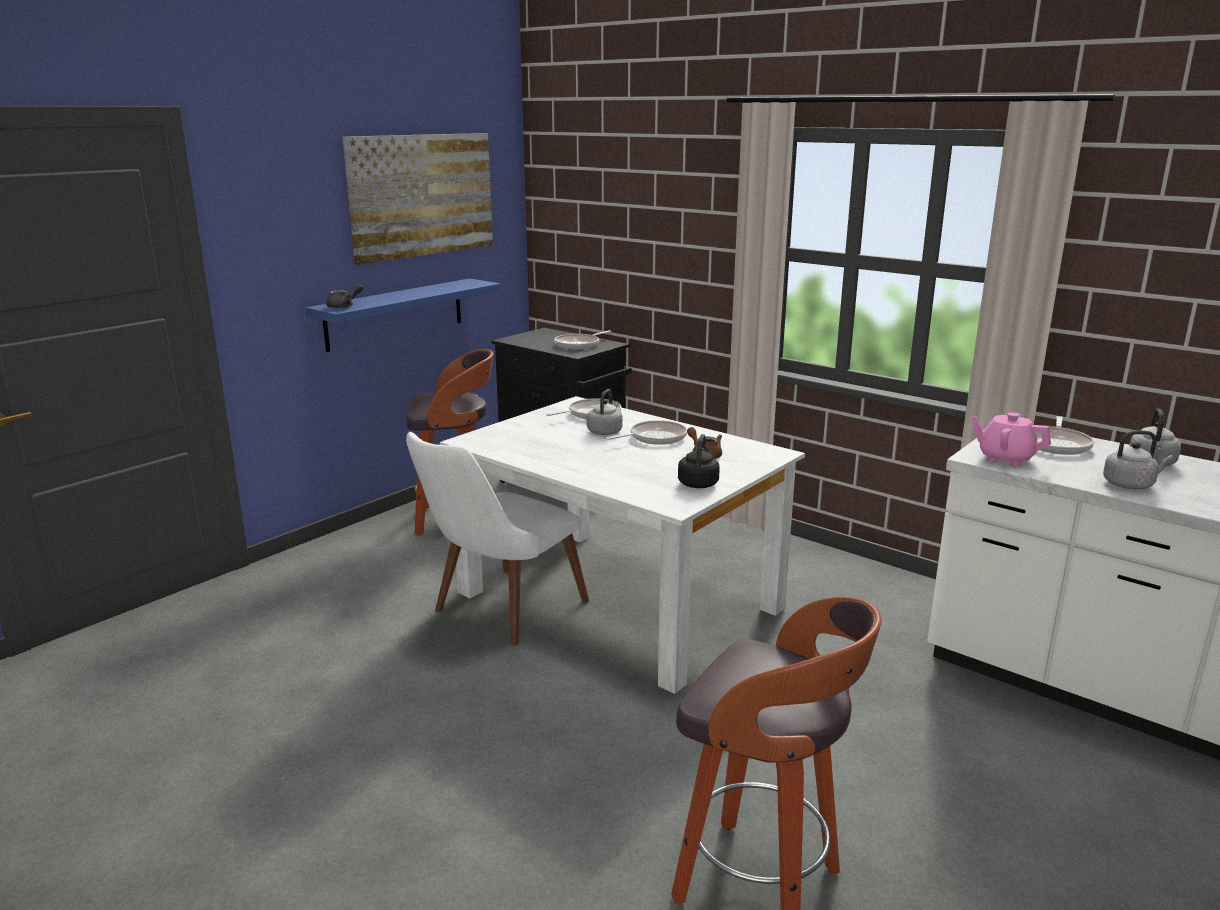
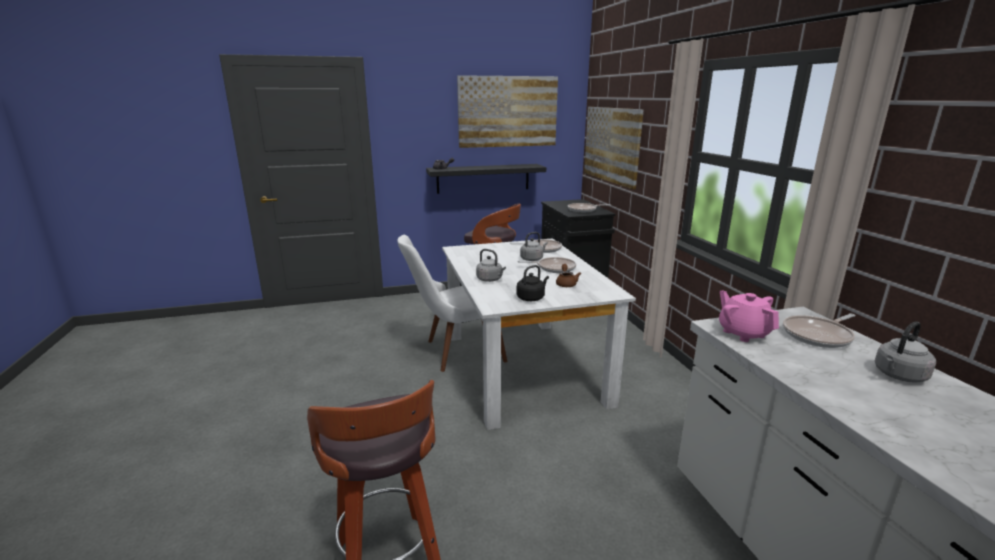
camera: 35 degrees right, 0 degrees up
(395, 314) = (483, 178): blue shelf -> black shelf
(599, 240) = (611, 145): none -> picture
(1130, 485) = (833, 385): grey kettle -> grey kettle (490, 279)

